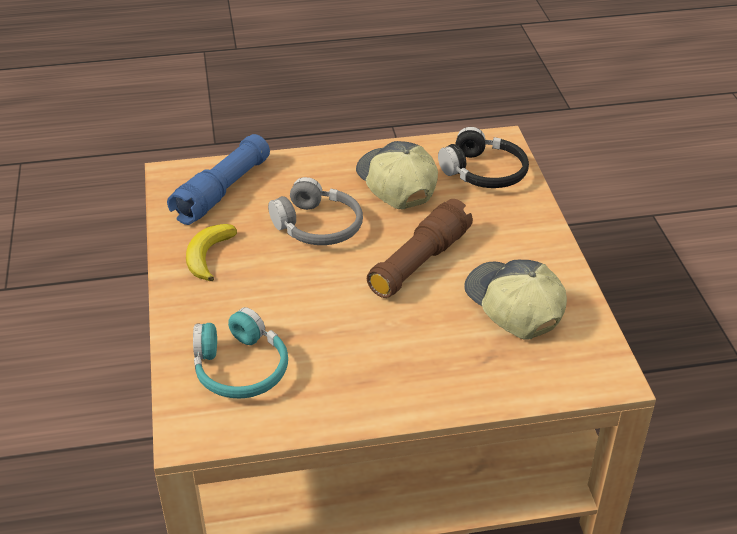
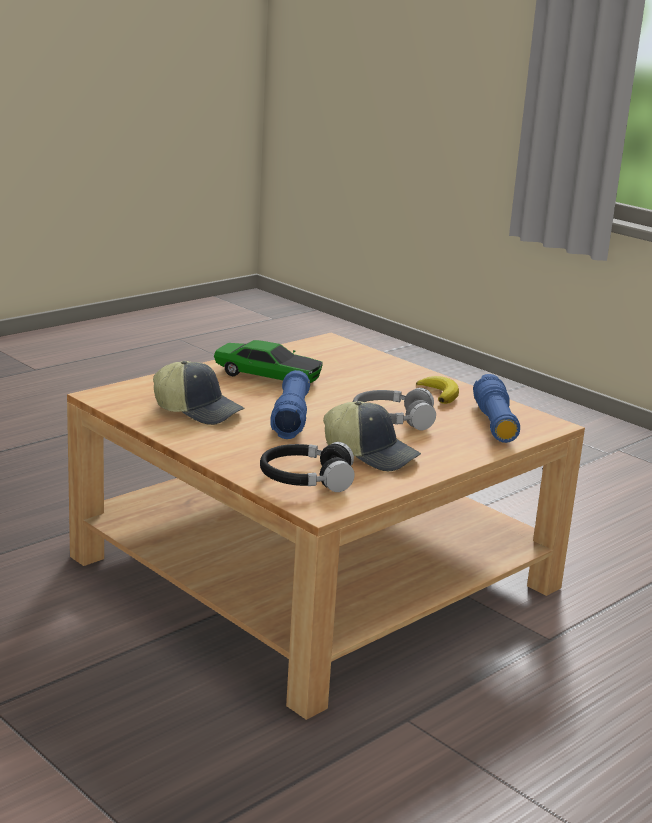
camera: 145 degrees right, 20 degrees down
(239, 368) = (339, 360): turquoise headphones -> none
(372, 356) = (268, 377): none -> toy car
(419, 263) = (291, 417): brown flashlight -> blue flashlight

